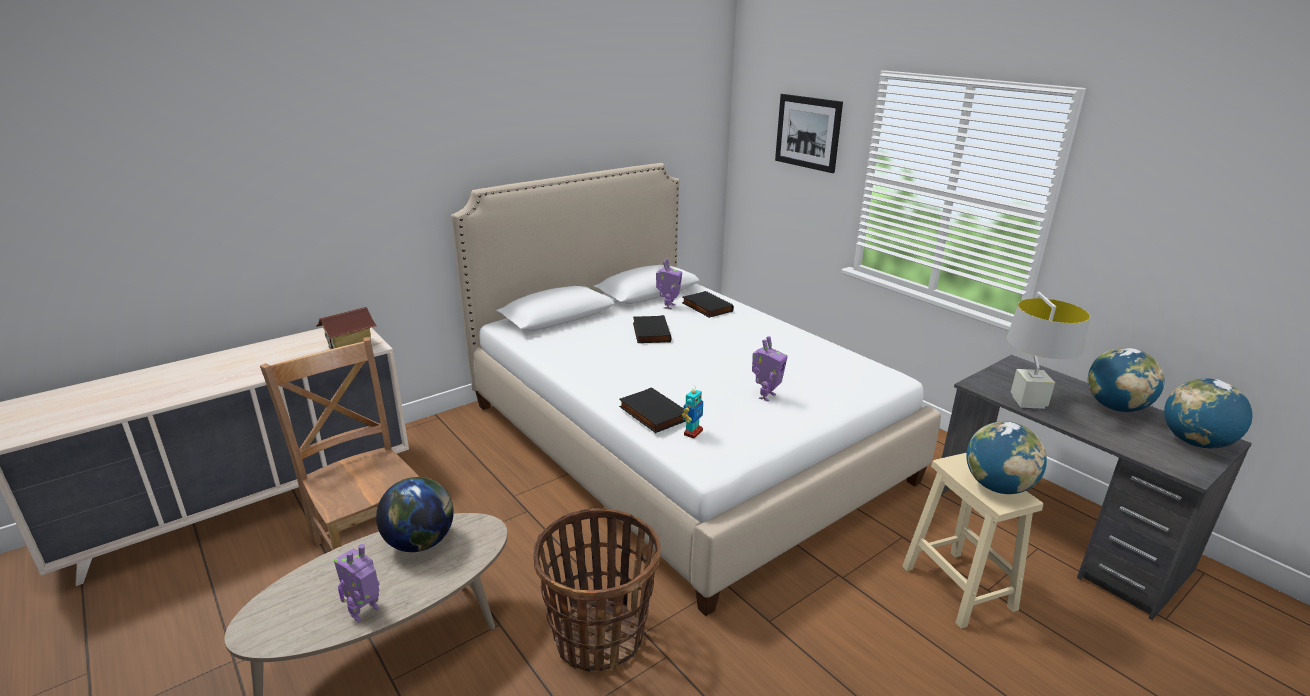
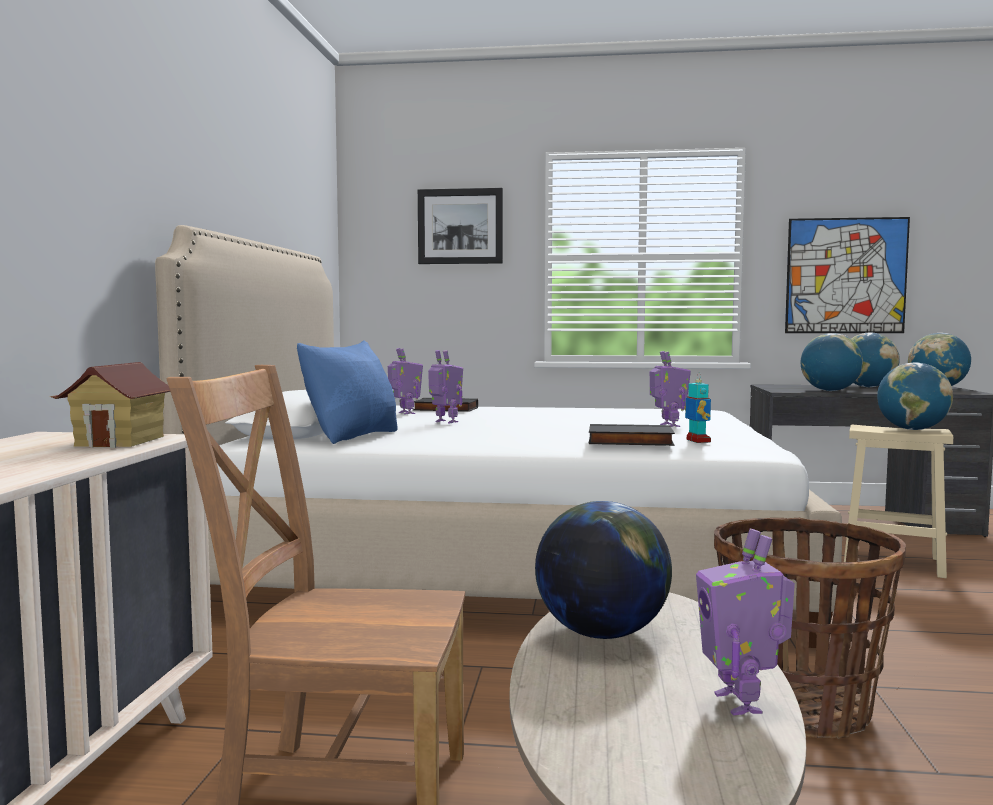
camera: 45 degrees left, 20 degrees down
(558, 337) = (353, 436): none -> blue pillow
(650, 332) = (445, 422): black book -> toy robot
(1028, 402) = (830, 391): grey table lamp -> globe
(1172, 267) = (846, 276): none -> picture

